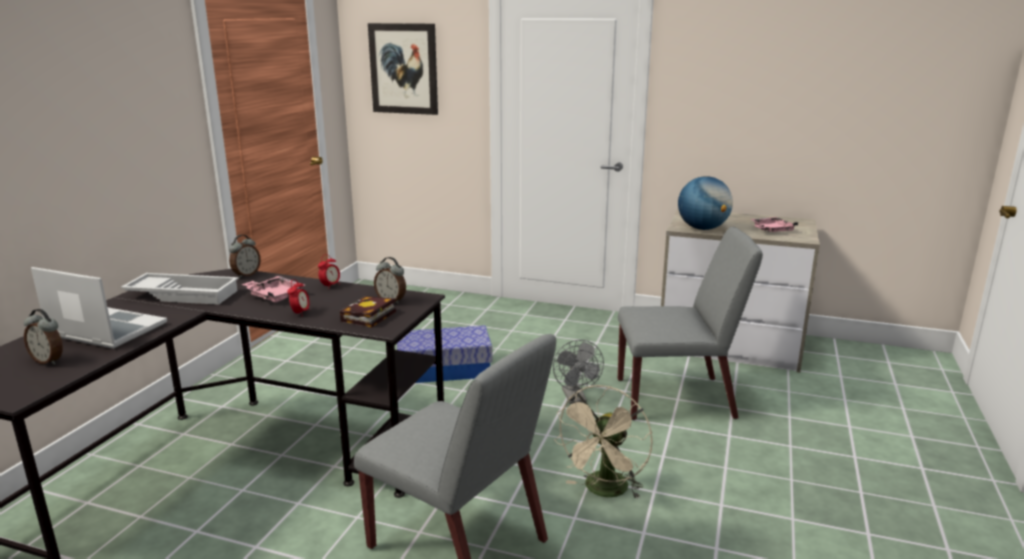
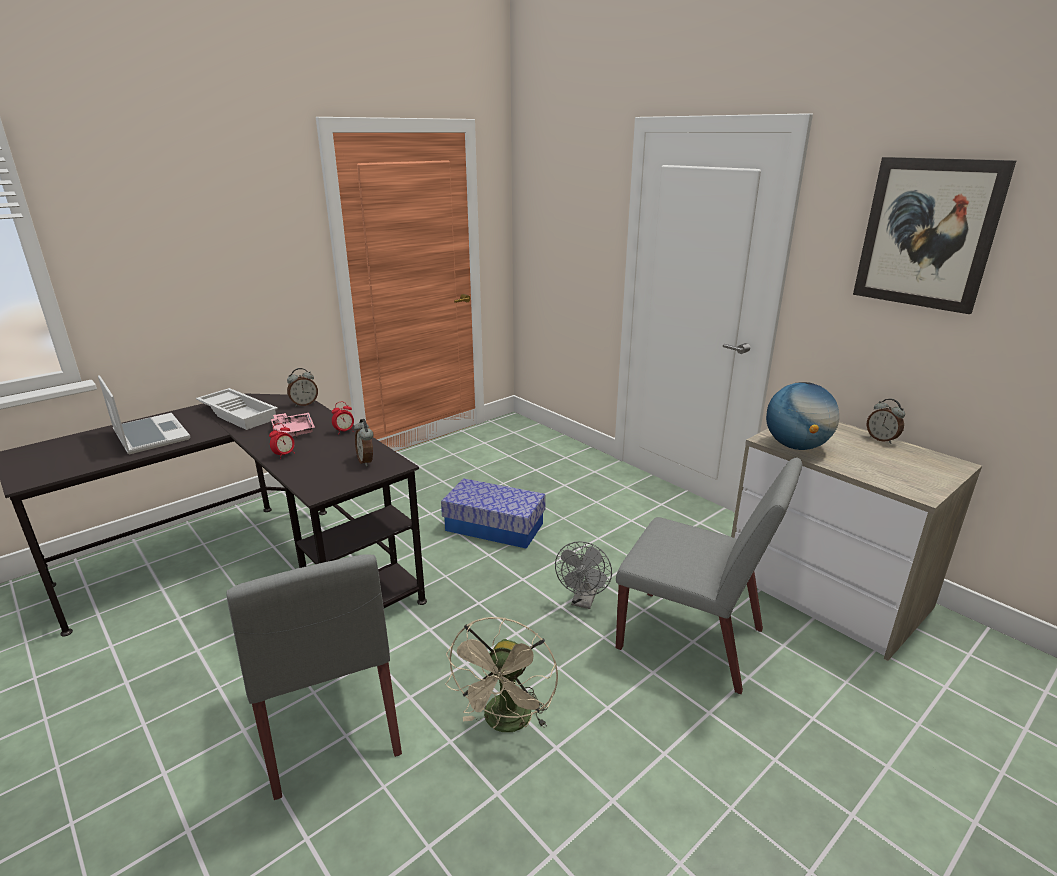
camera: 30 degrees right, 5 degrees up
(49, 361) = (84, 454): alarm clock -> alarm clock (881, 439)
(368, 317) = (324, 474): book -> none
(404, 69) = (557, 214): picture -> picture (927, 234)
(604, 491) = (506, 723): beige fan -> beige fan turned 45 degrees counterclockwise
(771, 230) = (888, 469): pink tray -> none

